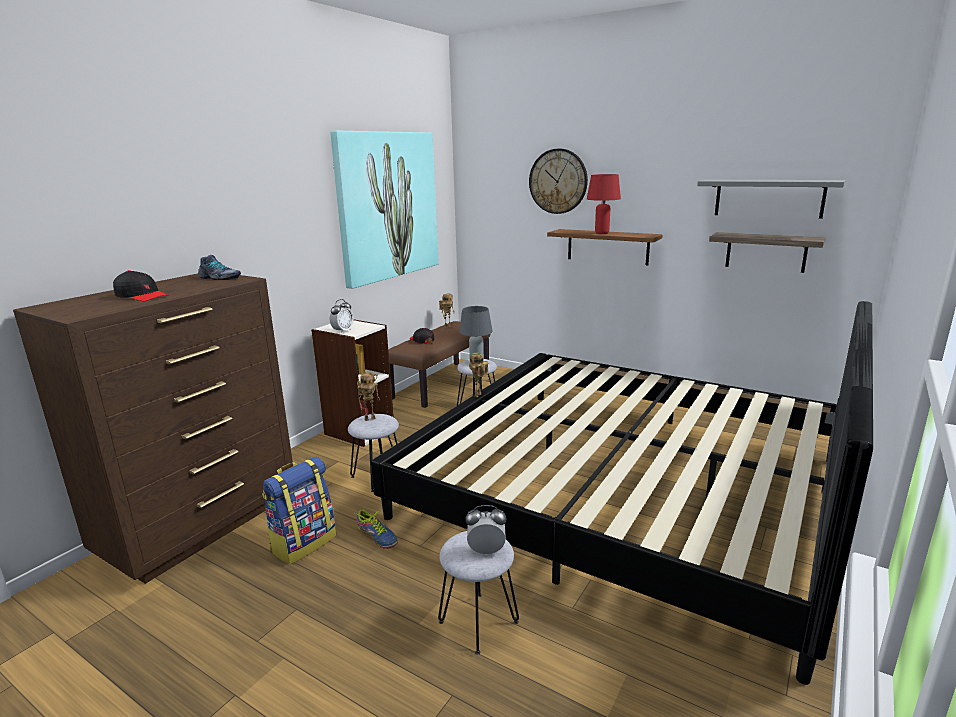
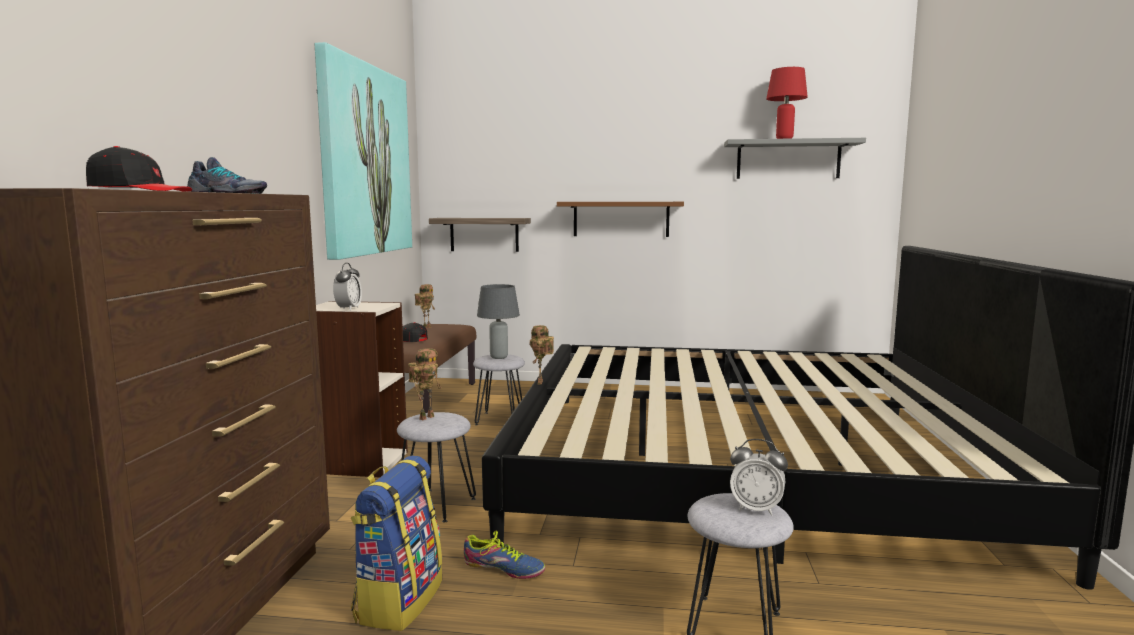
camera: 25 degrees left, 10 degrees down
(486, 551) = (756, 509): alarm clock -> alarm clock turned 135 degrees counterclockwise
(558, 181) = (558, 147): wall clock -> none
(602, 233) = (621, 201): red table lamp -> red table lamp (784, 139)
(766, 252) = (789, 214): shelf -> shelf (484, 234)

